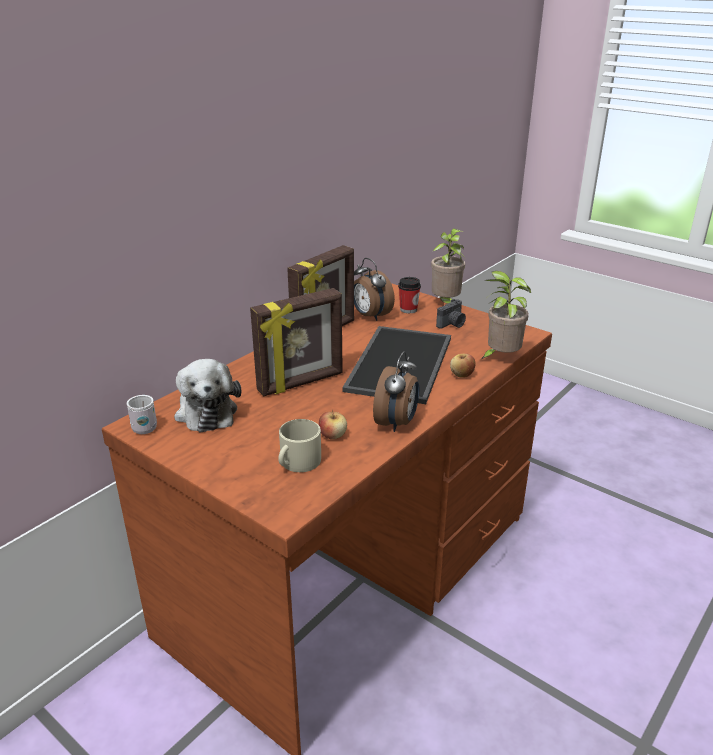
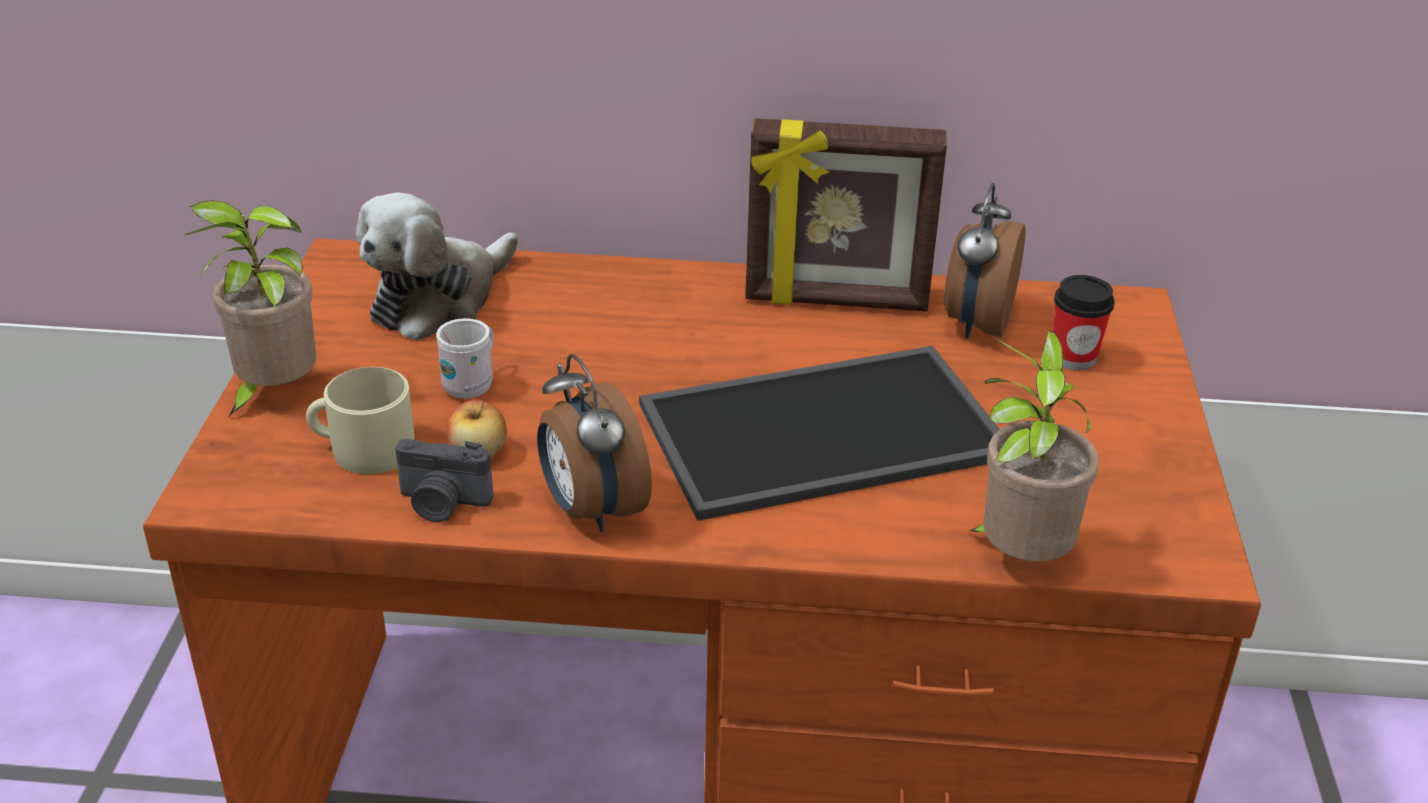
camera: 55 degrees right, 5 degrees up
(143, 427) = (344, 268): white mug -> white mug (472, 384)
(301, 383) = (622, 350): picture frame -> none
(397, 423) = (591, 510): alarm clock -> alarm clock turned 75 degrees clockwise
(446, 304) = (1172, 396): potted plant -> potted plant (273, 395)
(452, 324) = (1086, 437): camera -> camera (442, 504)
(461, 375) = (870, 528): apple -> none

